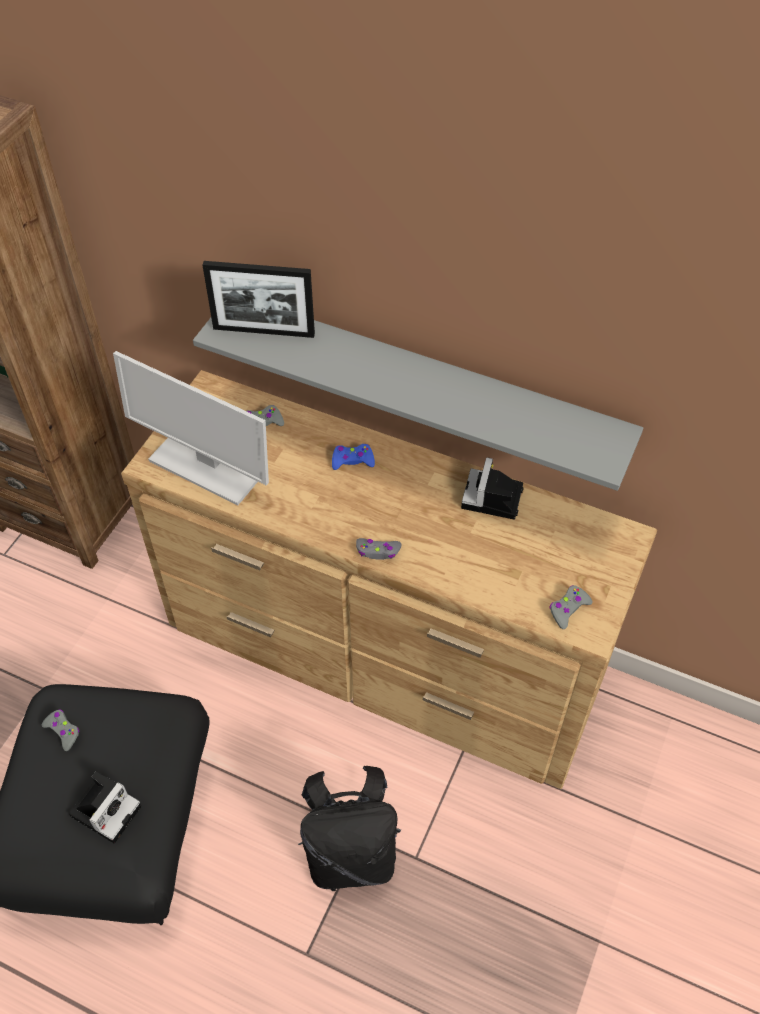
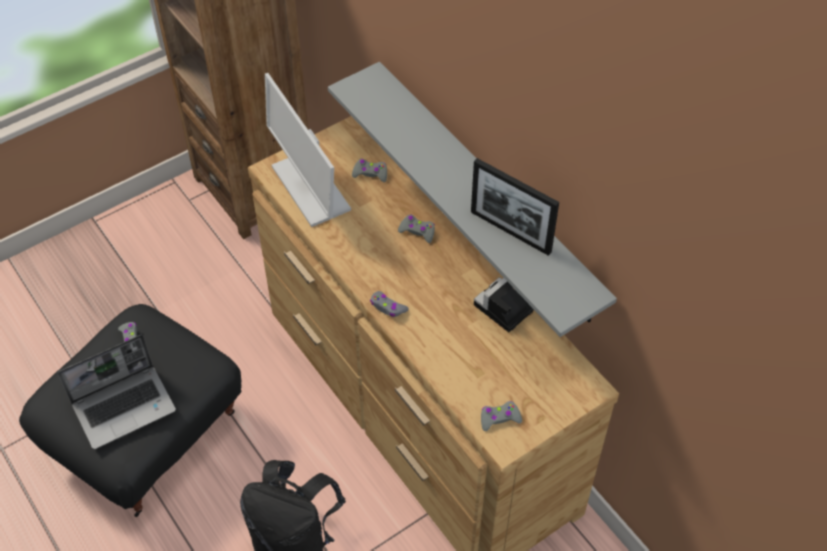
camera: 30 degrees right, 0 degrees up
(107, 808) = (125, 406): camera -> laptop
(264, 331) = (382, 101): picture frame -> picture frame (510, 232)
(352, 460) = (417, 231): blue game controller -> grey game controller

